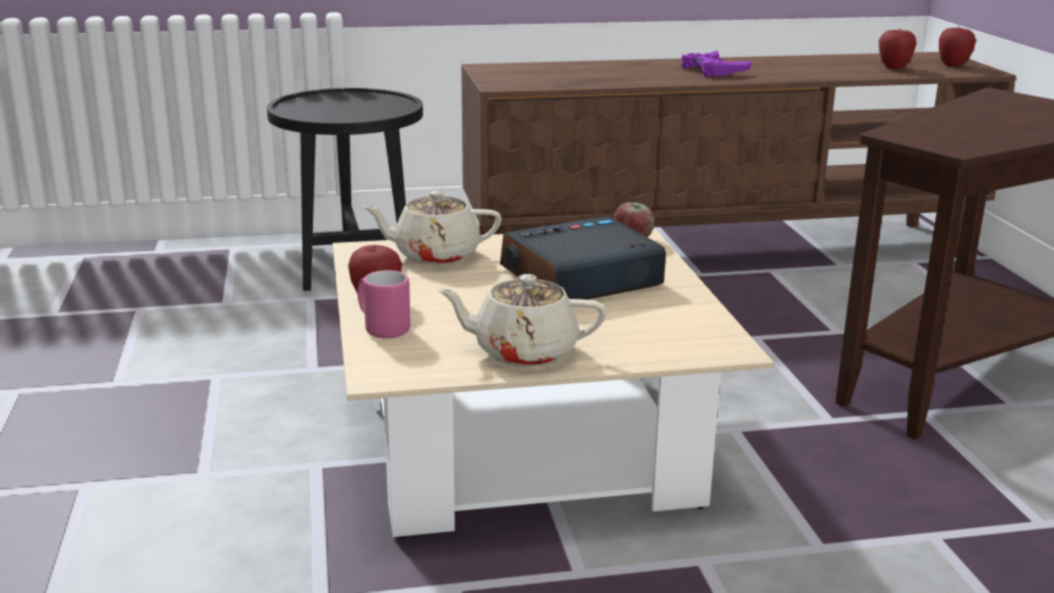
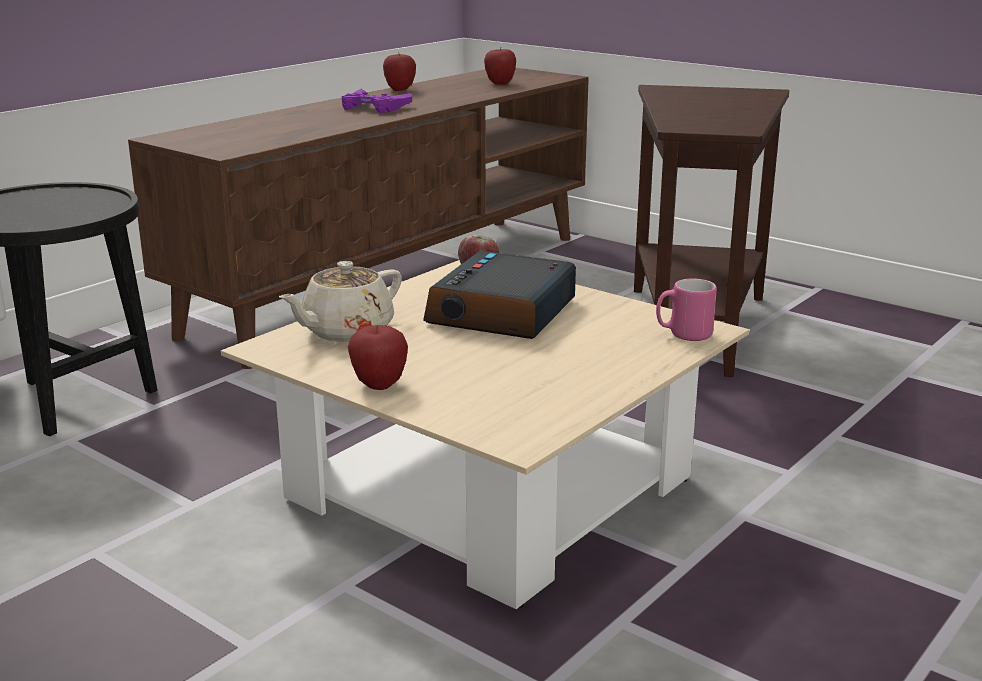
camera: 40 degrees left, 0 degrees up
(382, 329) = (437, 406): pink mug -> pink mug (683, 335)
(523, 352) = (584, 382): beige teapot -> none
(953, 65) = (533, 75): apple -> apple (400, 90)

